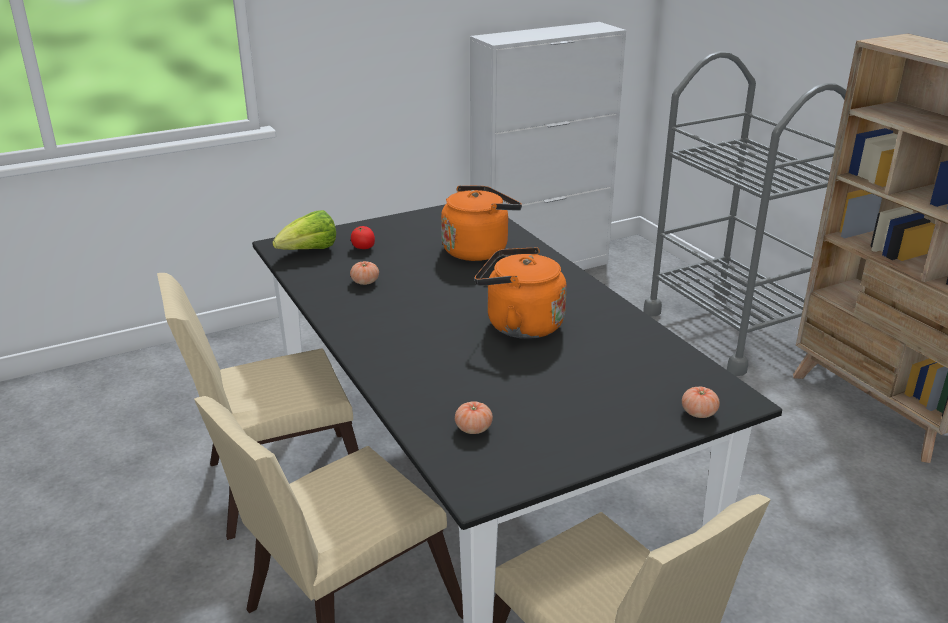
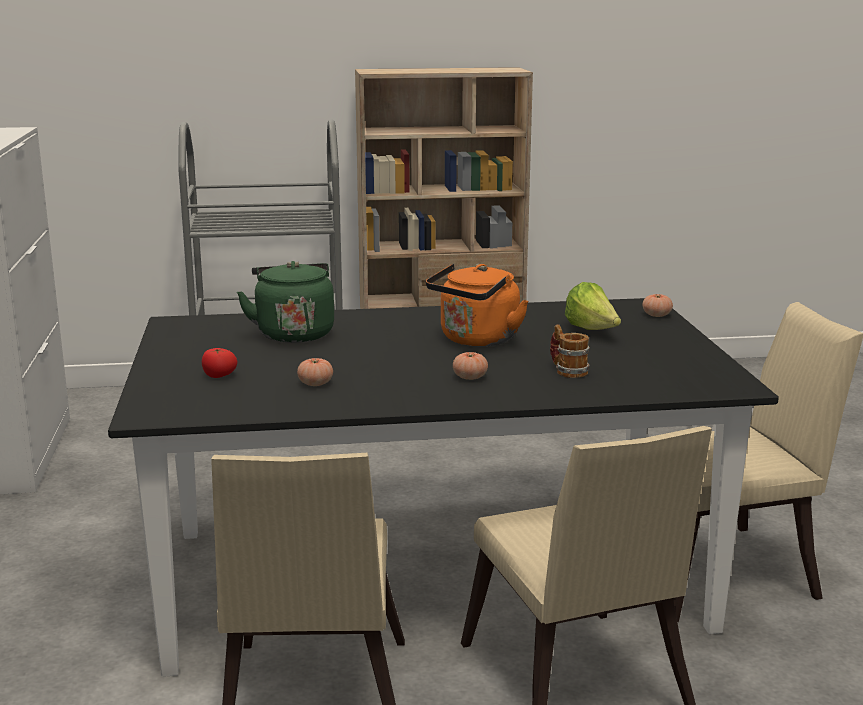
camera: 70 degrees left, 10 degrees down
(309, 251) = (192, 401): lettuce -> lettuce (593, 331)
(462, 382) = (567, 370): none -> mug
(473, 428) = (647, 376): tomato -> tomato (470, 377)
(478, 250) = (293, 333): orange kettle -> green kettle

